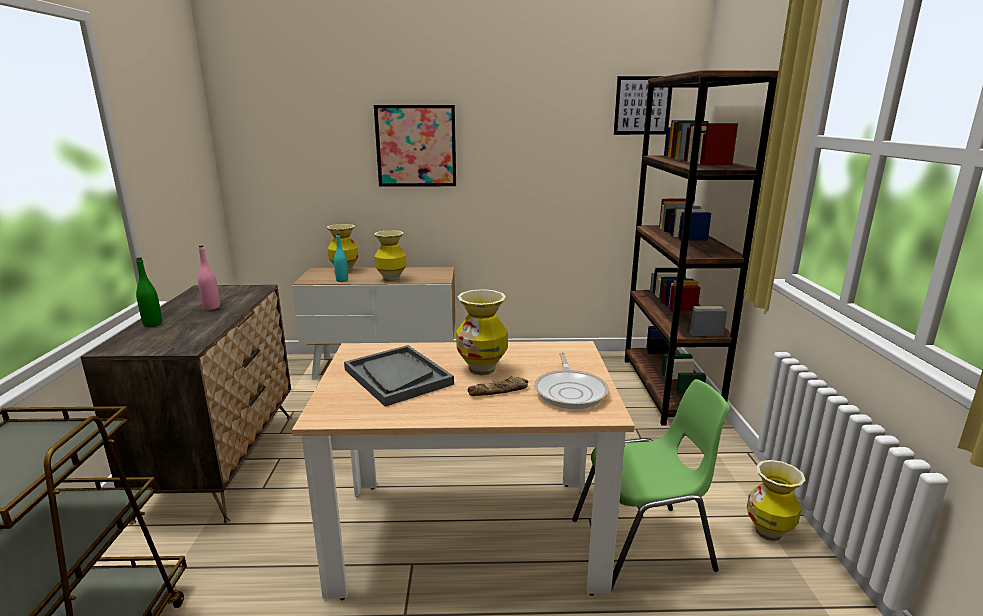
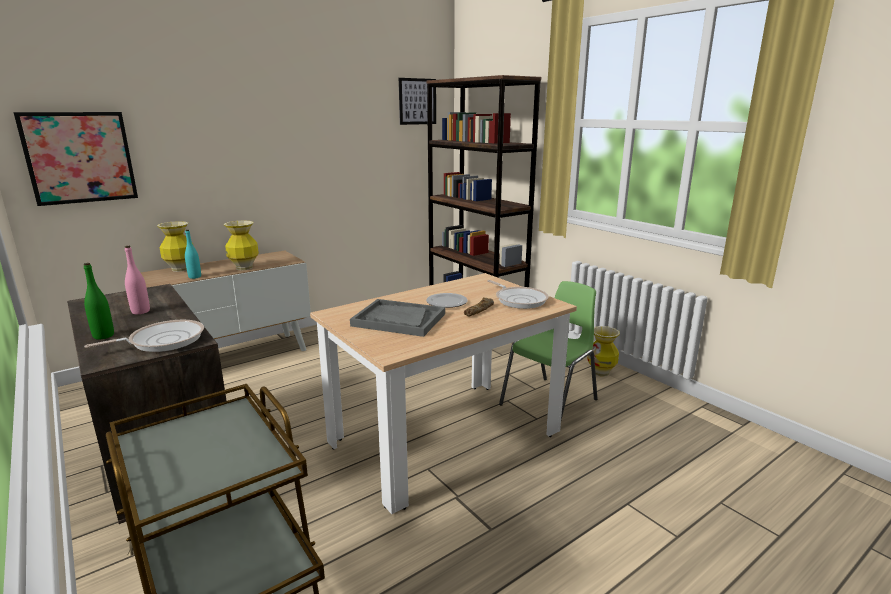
camera: 35 degrees left, 0 degrees up
(172, 341) = (163, 341): none -> frying pan
(416, 146) = (238, 139): picture -> picture (79, 157)
(482, 369) = (447, 302): vase -> plate

